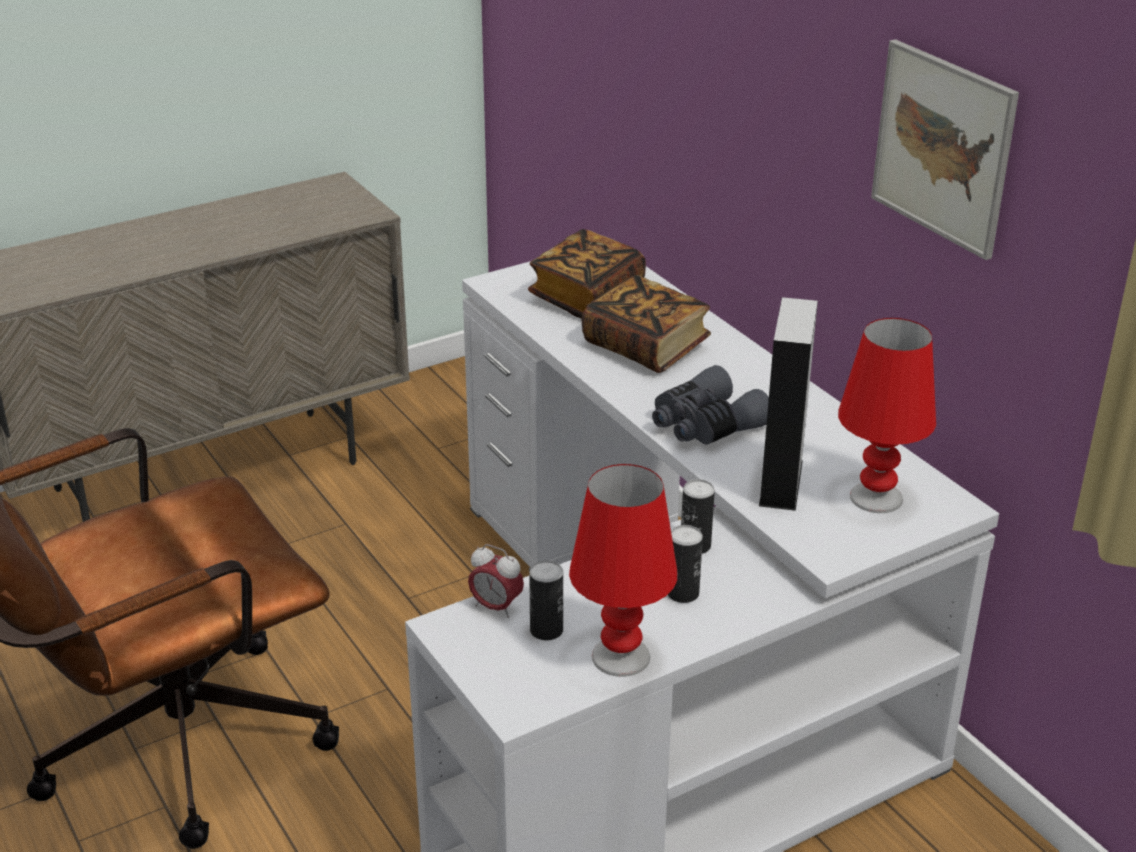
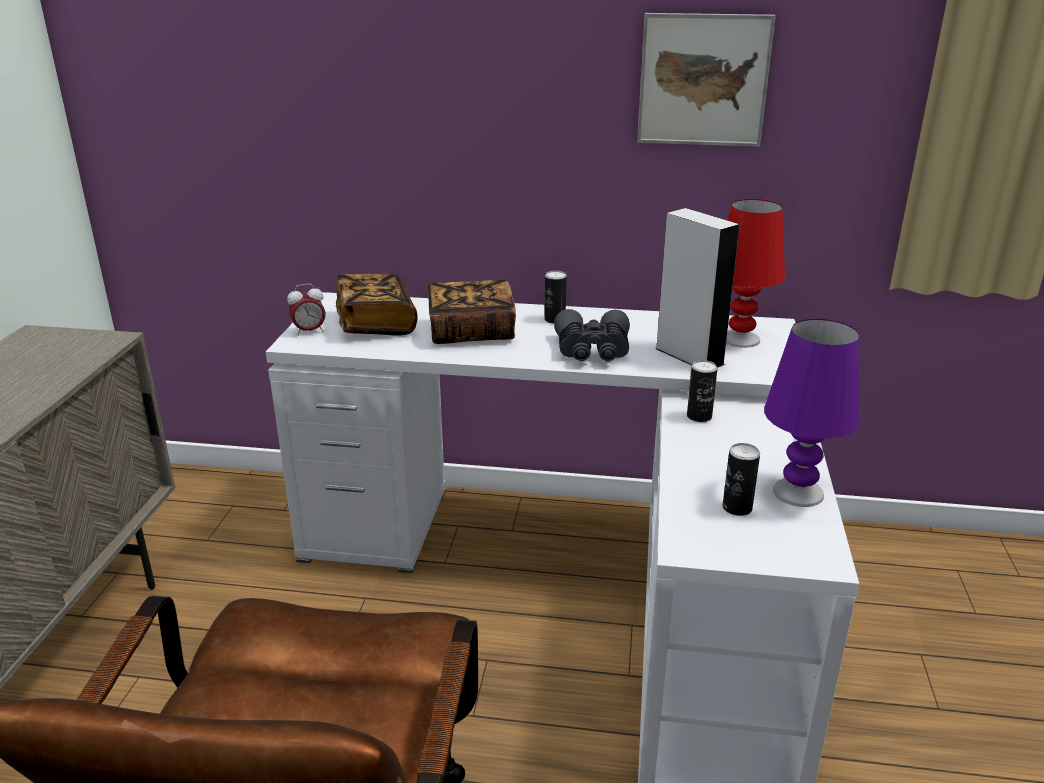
camera: 50 degrees left, 5 degrees down
(496, 607) = (686, 516): alarm clock -> alarm clock (309, 331)
(621, 657) = (798, 493): red table lamp -> purple table lamp
(683, 593) = (748, 442): can -> can (554, 320)

